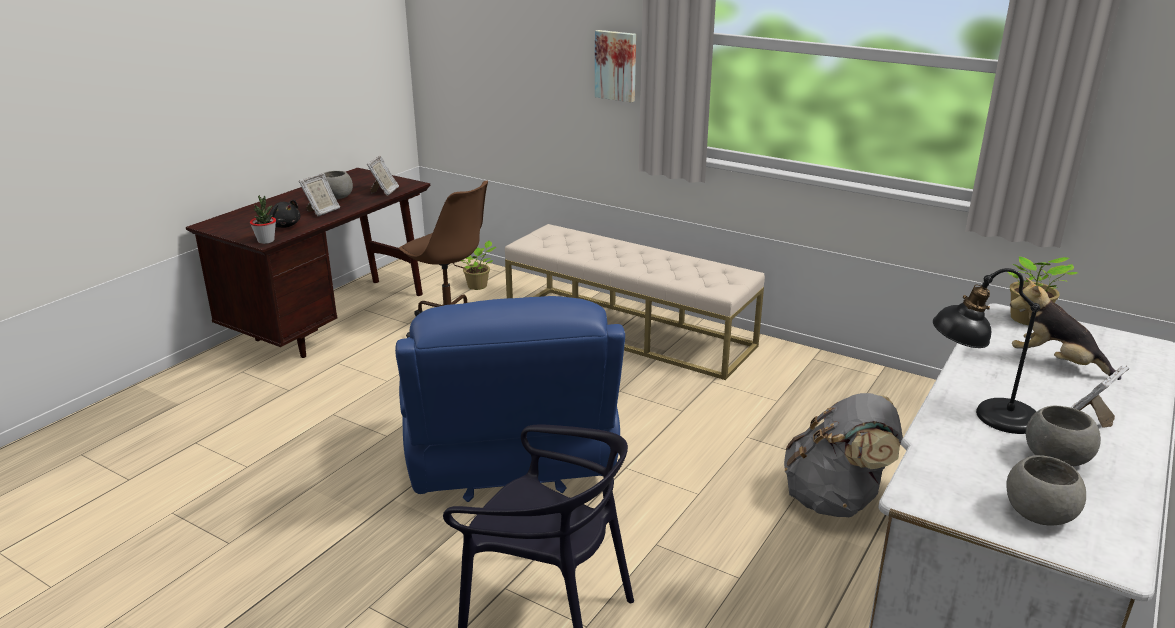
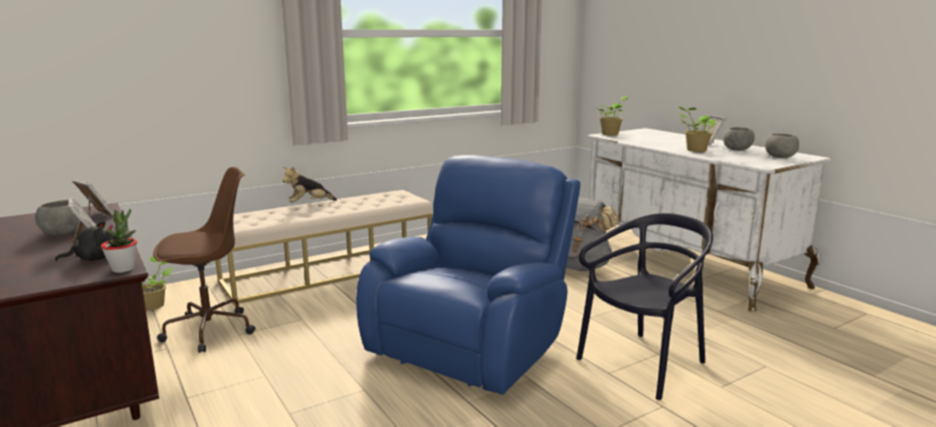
camera: 65 degrees left, 10 degrees down
(511, 470) = (470, 345): blue armchair -> blue armchair turned 75 degrees counterclockwise
(616, 65) = (250, 64): picture -> none
(979, 412) = (695, 150): black table lamp -> potted plant
(1055, 363) = (655, 138): plush toy -> plush toy (309, 204)

